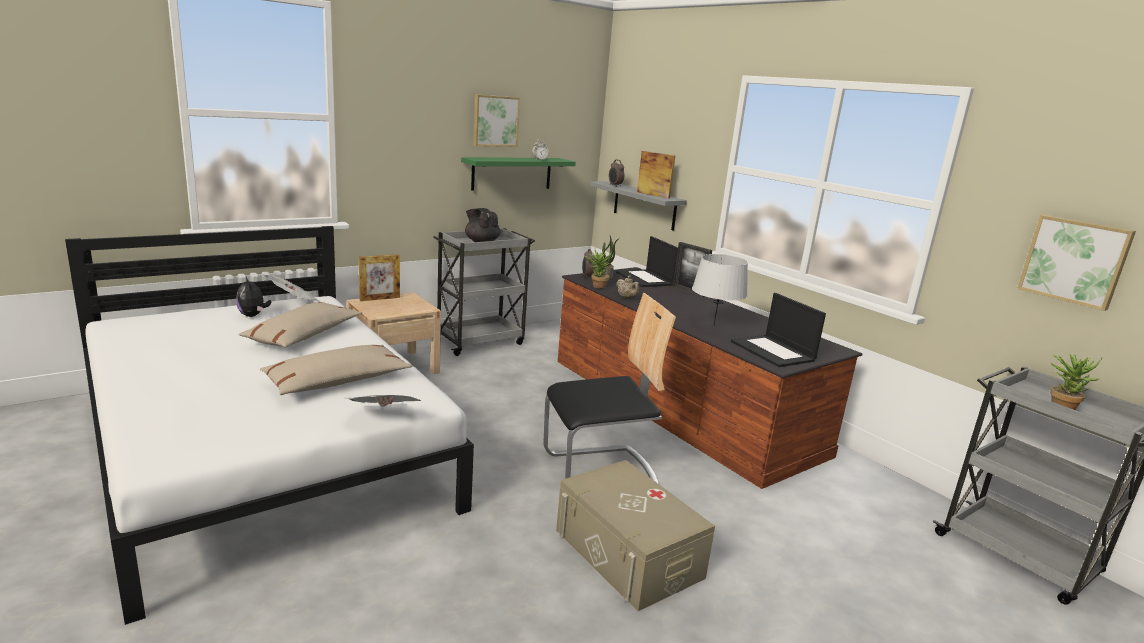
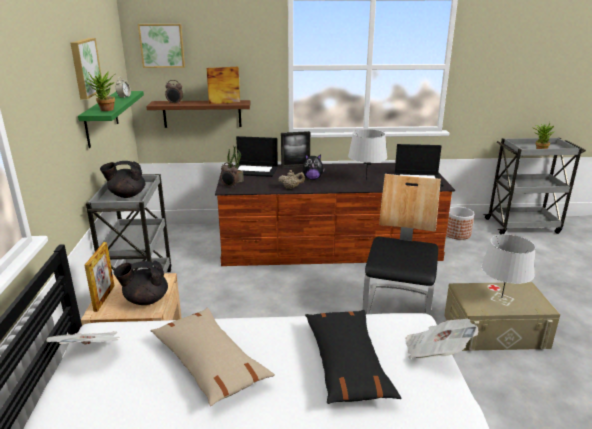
camera: 55 degrees left, 5 degrees up
(253, 315) = (105, 392): plush toy -> plush toy (312, 178)
(337, 381) = (347, 364): beige pillow -> black pillow
(389, 310) = (145, 300): none -> black teapot
(596, 286) = (256, 189): potted plant -> potted plant (105, 110)
(634, 501) = (501, 298): none -> grey table lamp
(644, 205) = (202, 114): grey shelf -> brown shelf
(865, 490) = (457, 233): none -> planter
(1075, 261) = (517, 80): picture -> picture (162, 45)

